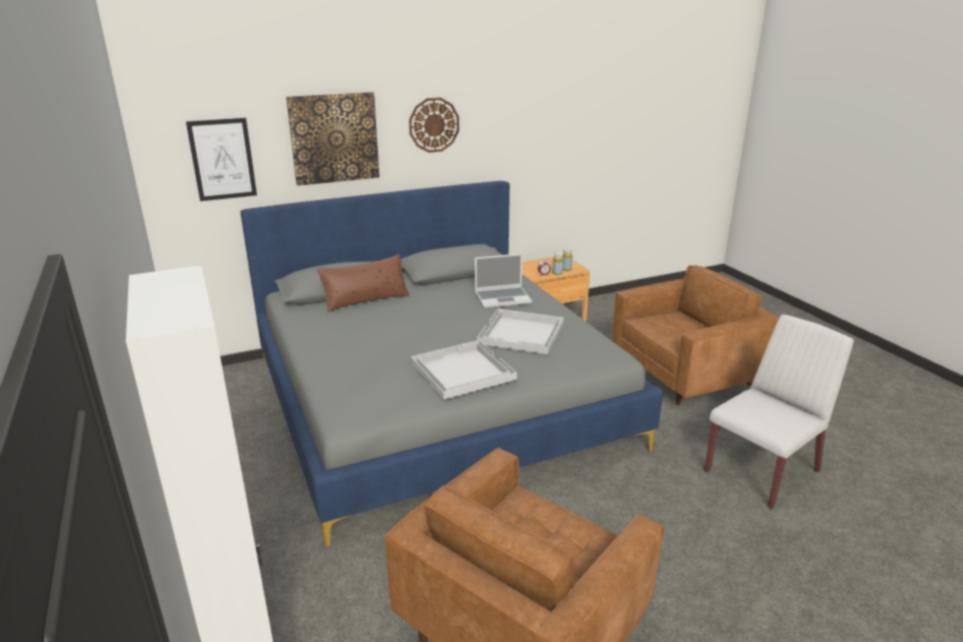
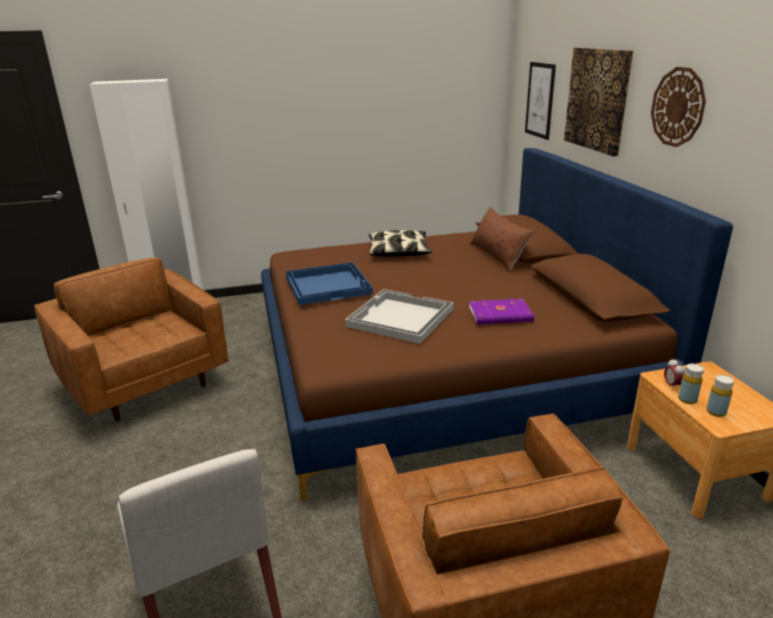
camera: 100 degrees right, 0 degrees up
(349, 346) = (399, 251): none -> pillow
(437, 400) = (443, 366): grey bed -> brown bed
(461, 371) = (328, 285): white tray -> blue tray
(503, 298) = (501, 315): laptop -> purple book

